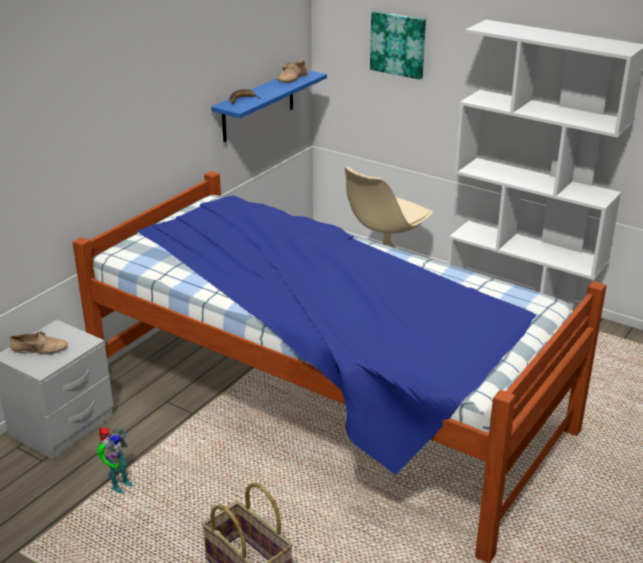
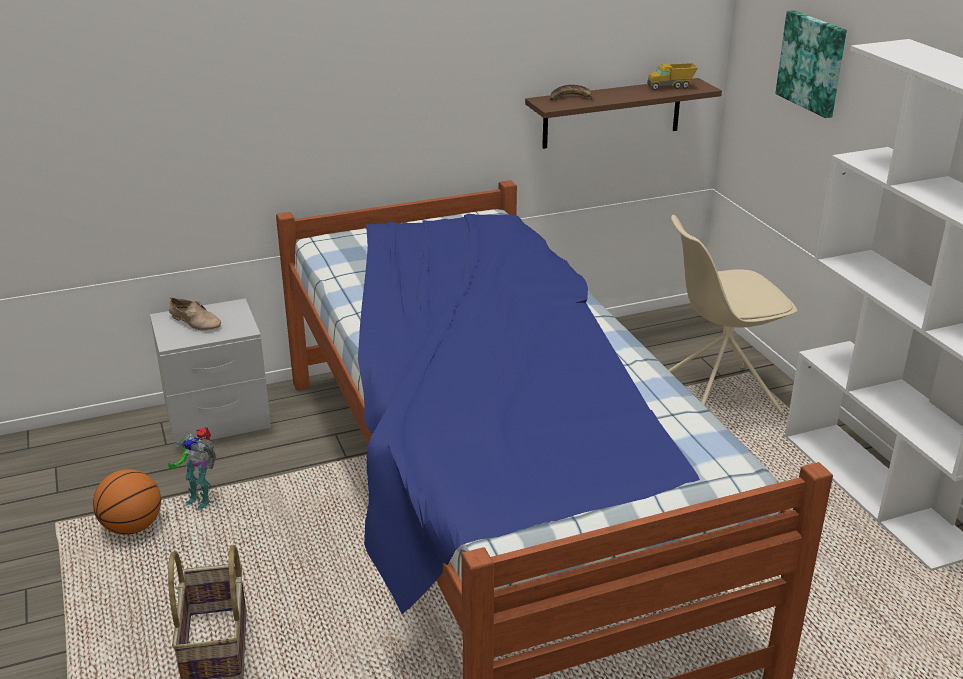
camera: 35 degrees right, 0 degrees up
(87, 526) = (132, 527): none -> basketball
(119, 486) = (200, 500): toy robot -> toy robot turned 45 degrees clockwise
(258, 105) = (612, 113): blue shelf -> brown shelf
(293, 78) = (671, 87): beige shoe -> toy truck

